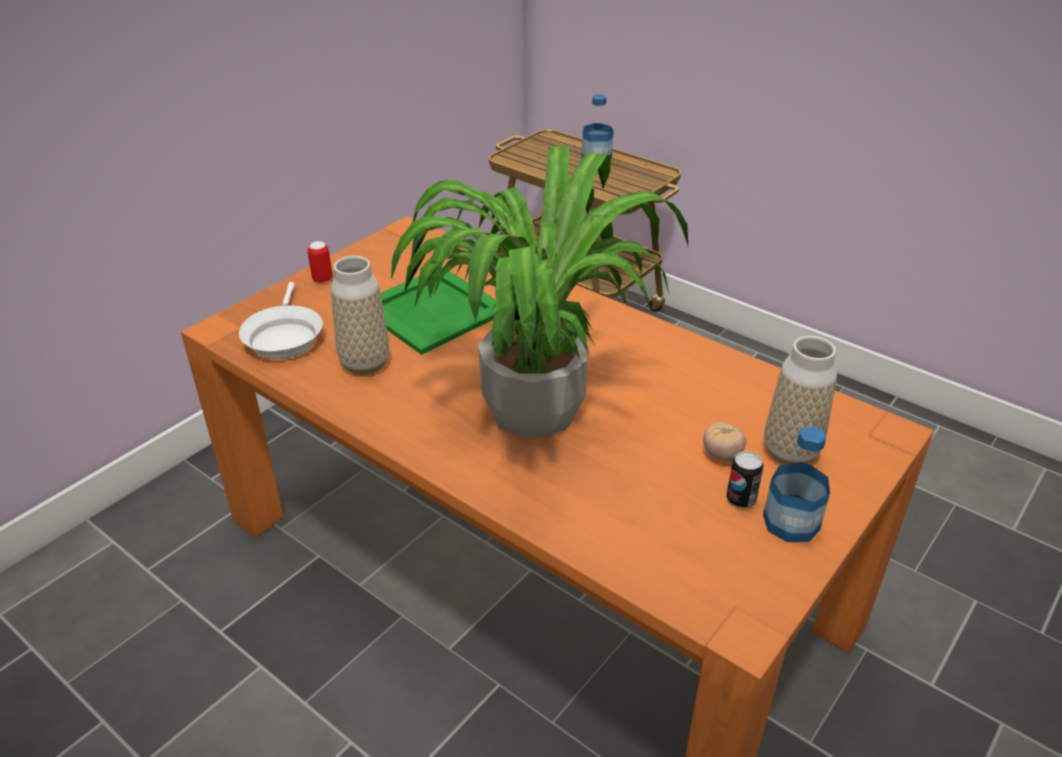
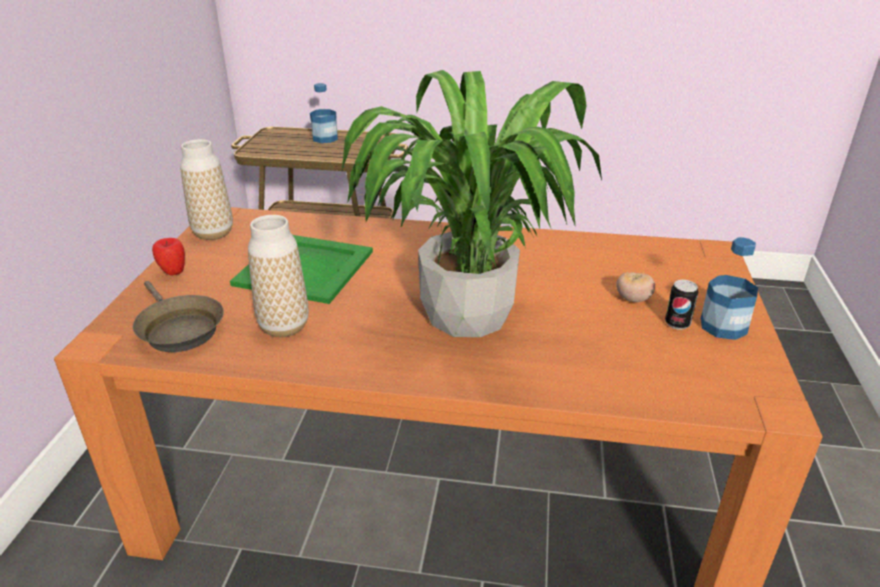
camera: 30 degrees left, 5 degrees down
(283, 337) = (178, 329): white frying pan -> brown frying pan
(322, 279) = (173, 272): can -> apple
(790, 453) = (673, 283): vase -> vase (213, 233)

